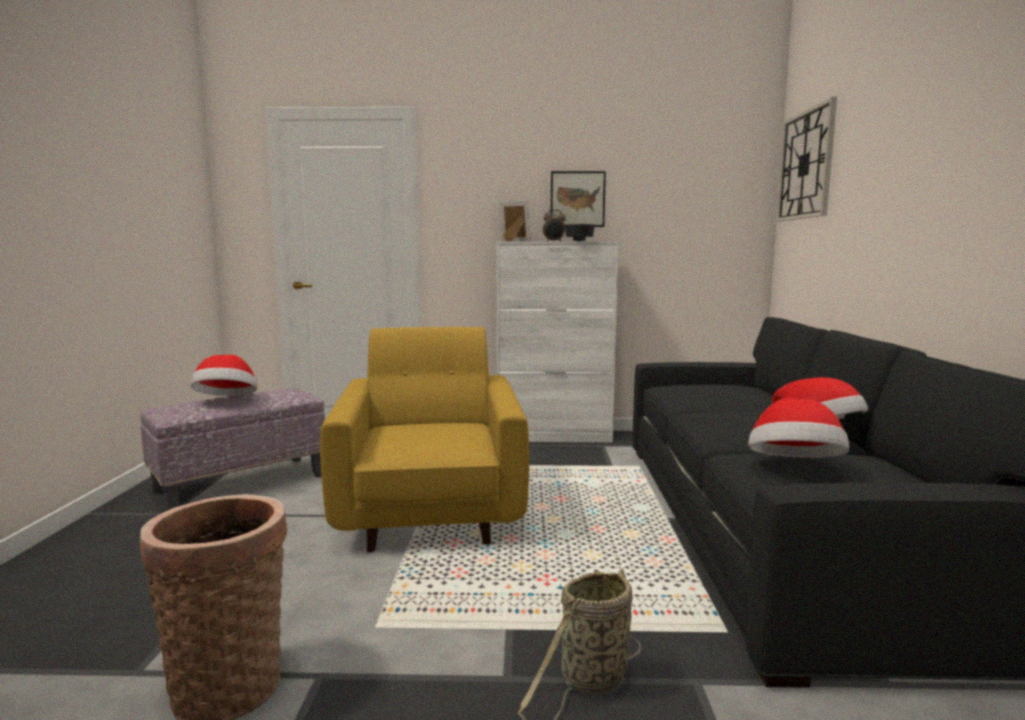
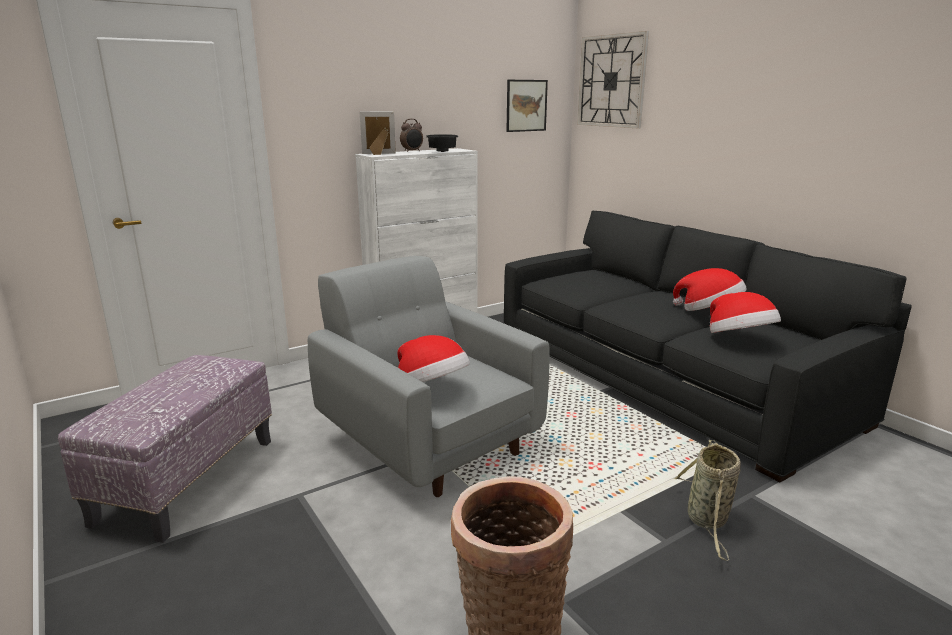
camera: 35 degrees left, 10 degrees up
(227, 401) = (167, 392): hat -> hat (432, 389)
(431, 509) = (428, 440): yellow armchair -> grey armchair
(577, 199) = (424, 106): picture -> picture (526, 105)

